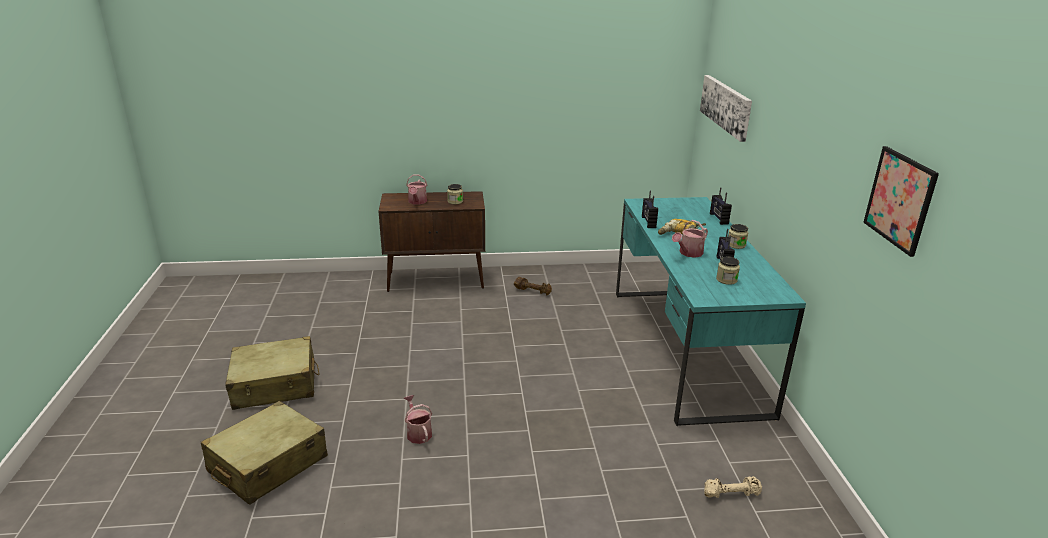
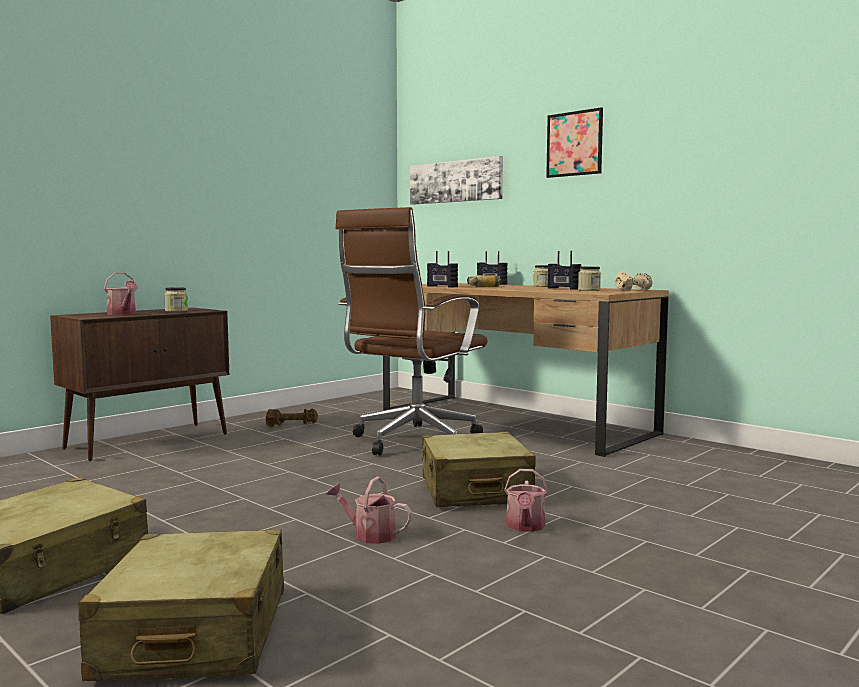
camera: 40 degrees left, 20 degrees down
(529, 421) = (475, 491): none -> beige suitcase
(574, 346) = (412, 442): none -> brown office chair
(685, 348) = (512, 422): turquoise desk -> brown desk
(688, 253) = (522, 288): watering can -> watering can (525, 527)
(730, 494) = (724, 474): beige dumbbell -> beige dumbbell (632, 290)
(900, 199) = (767, 135): picture -> picture (574, 143)

